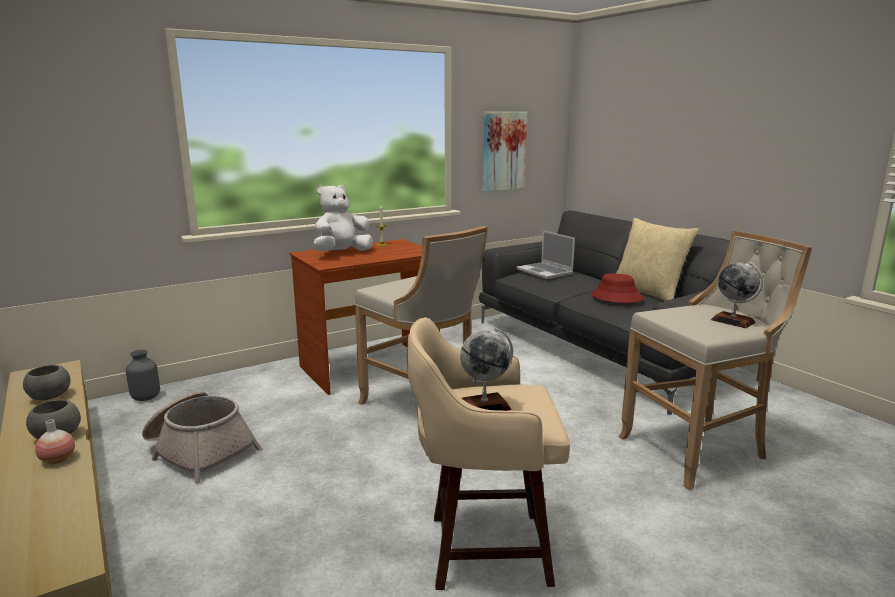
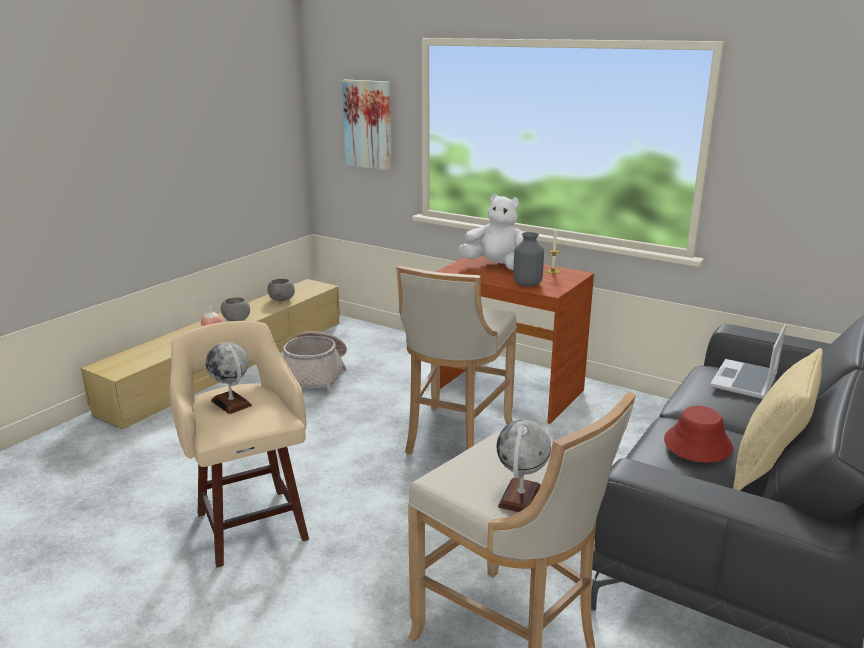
camera: 65 degrees right, 5 degrees up
(145, 397) = (370, 331): grey vase -> grey vase (527, 283)
(503, 151) = (800, 194): picture -> picture (368, 124)

